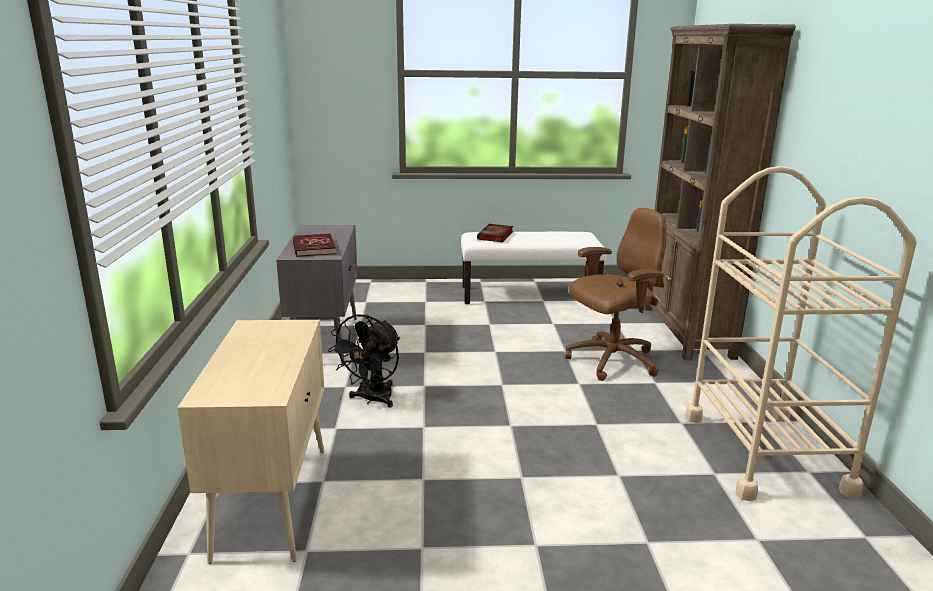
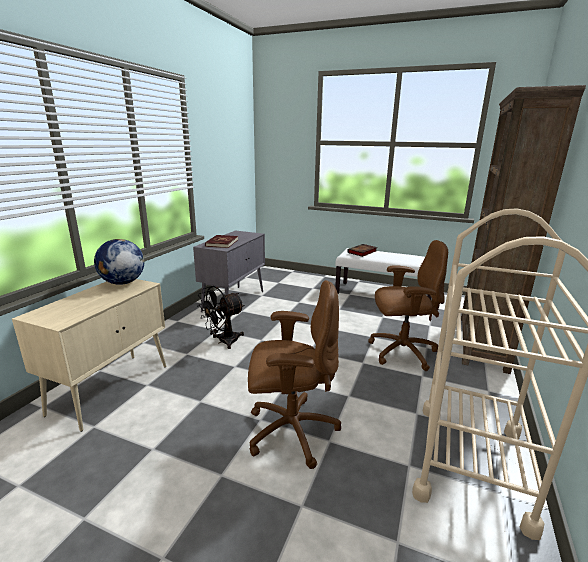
camera: 25 degrees right, 0 degrees up
(261, 329) = (122, 283): none -> globe
(568, 478) = (290, 431): none -> brown office chair

